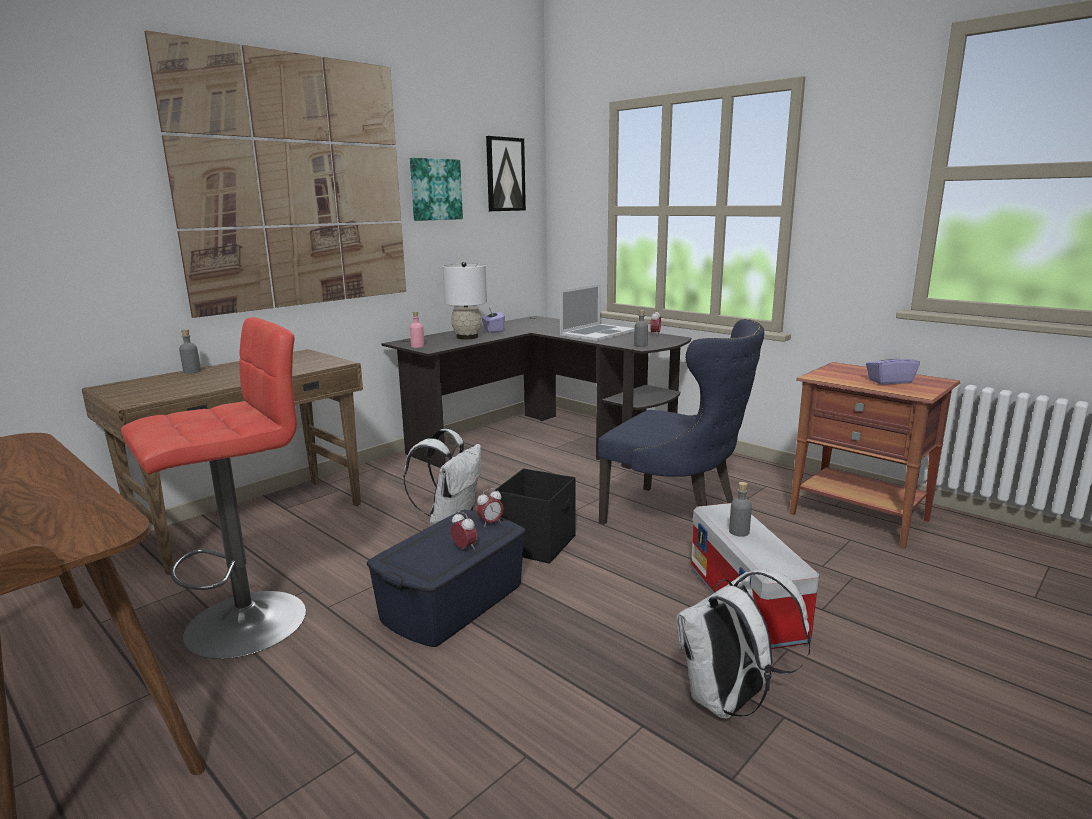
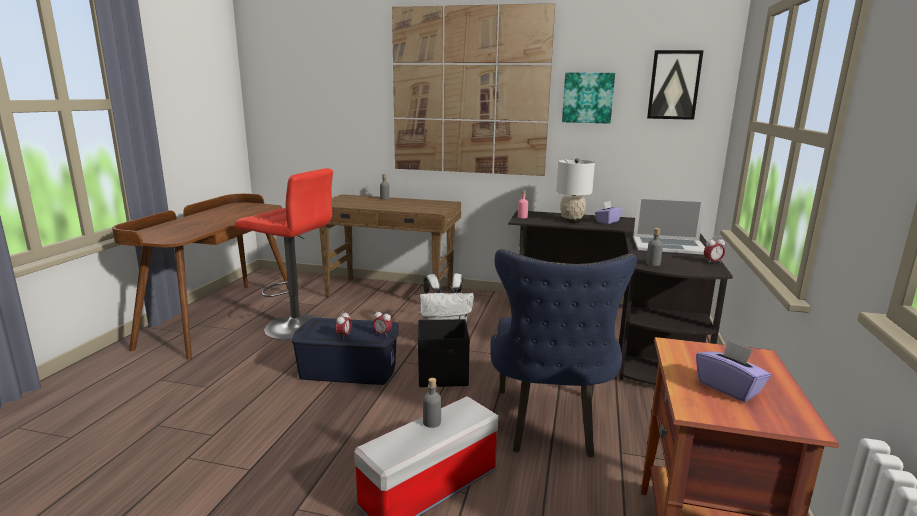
camera: 60 degrees right, 0 degrees up
(729, 702) = (286, 503): white backpack -> none

